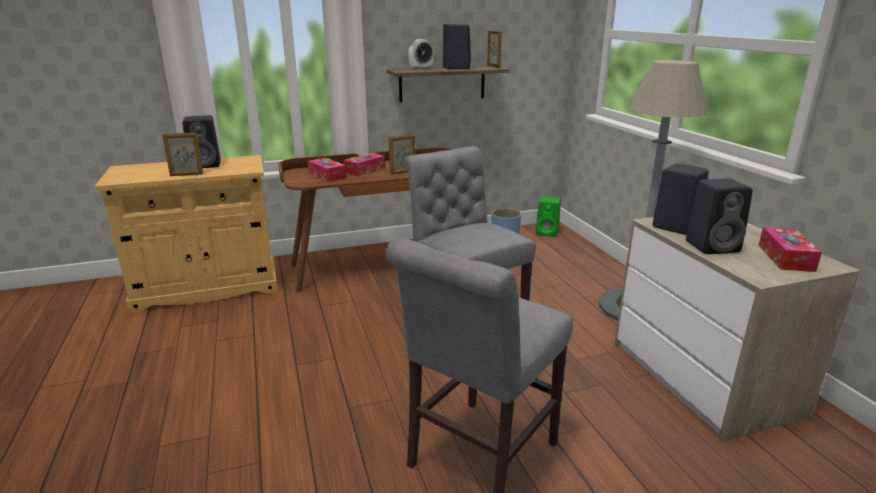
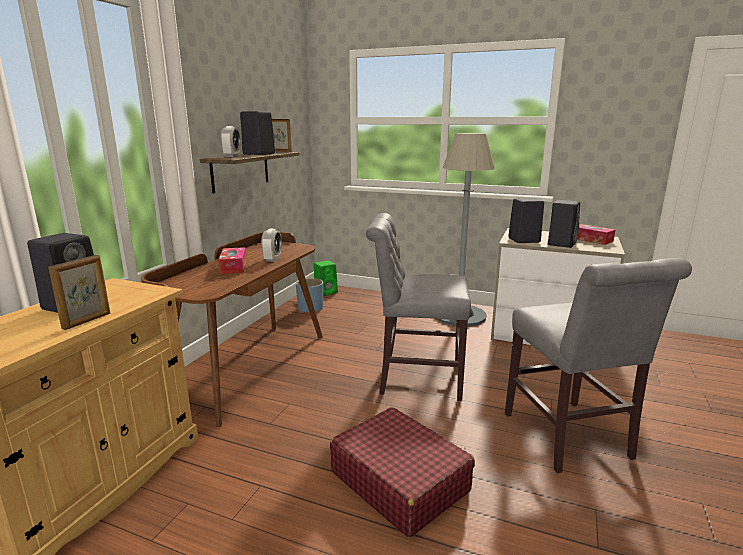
camera: 50 degrees left, 5 degrees down
(310, 385) = (399, 481): none -> red suitcase
(327, 176) = (212, 280): tissue box -> none
(403, 172) = (272, 259): picture frame -> alarm clock

